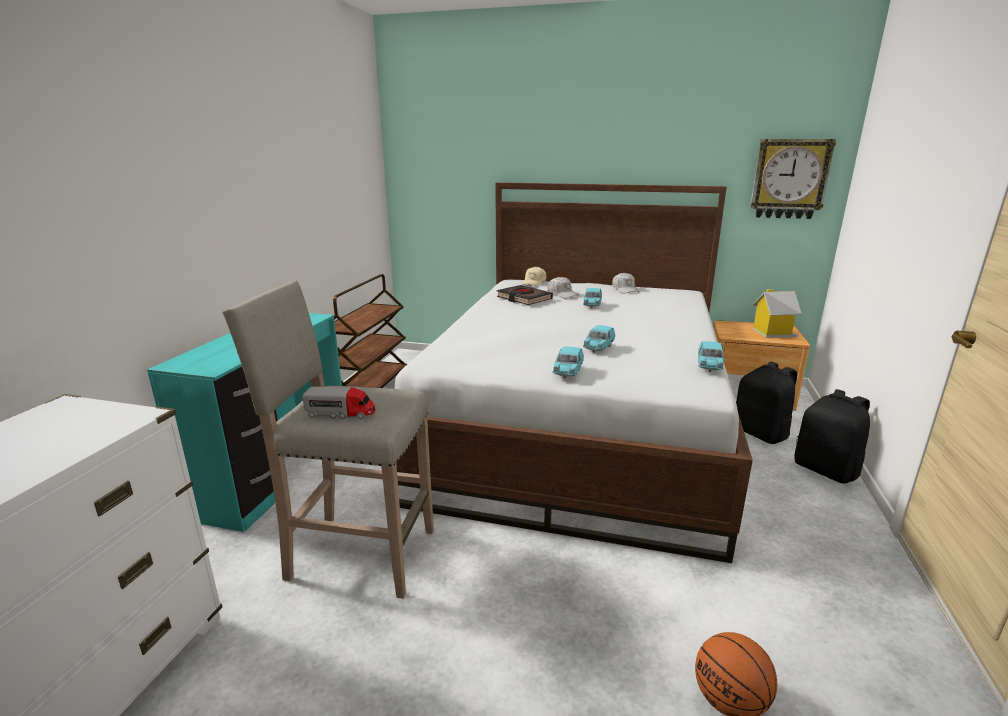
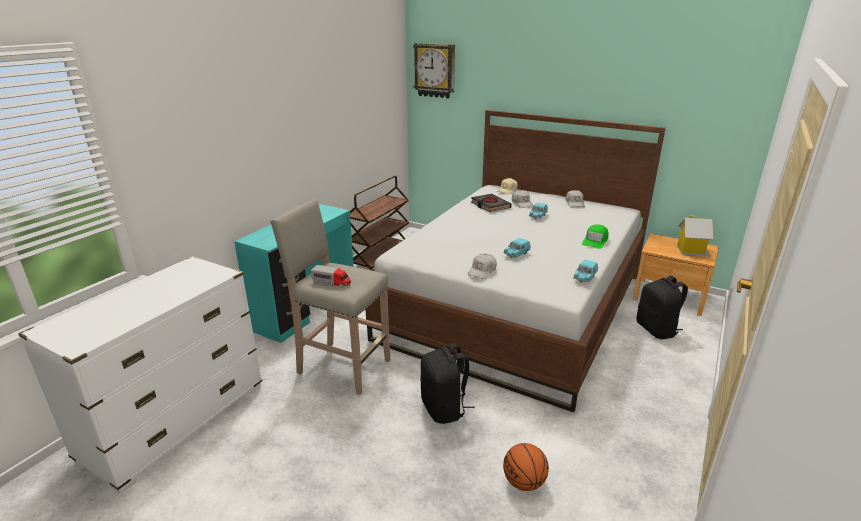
camera: 15 degrees right, 5 degrees up
(567, 372) = (482, 271): turquoise toy car -> white cap
(683, 324) = (595, 241): none -> green cap
(789, 179) = (720, 126): wall clock -> wall clock (435, 70)
(826, 470) = (690, 364): black backpack -> black backpack (444, 408)

